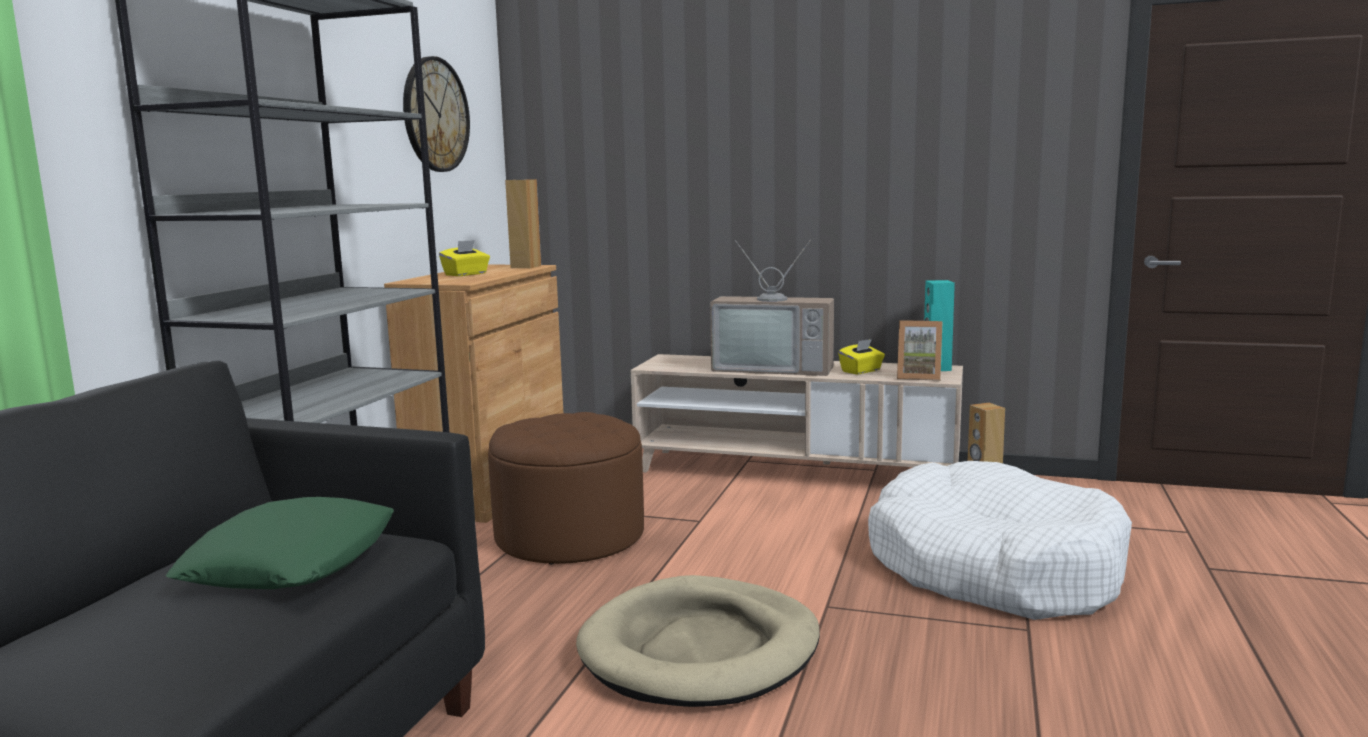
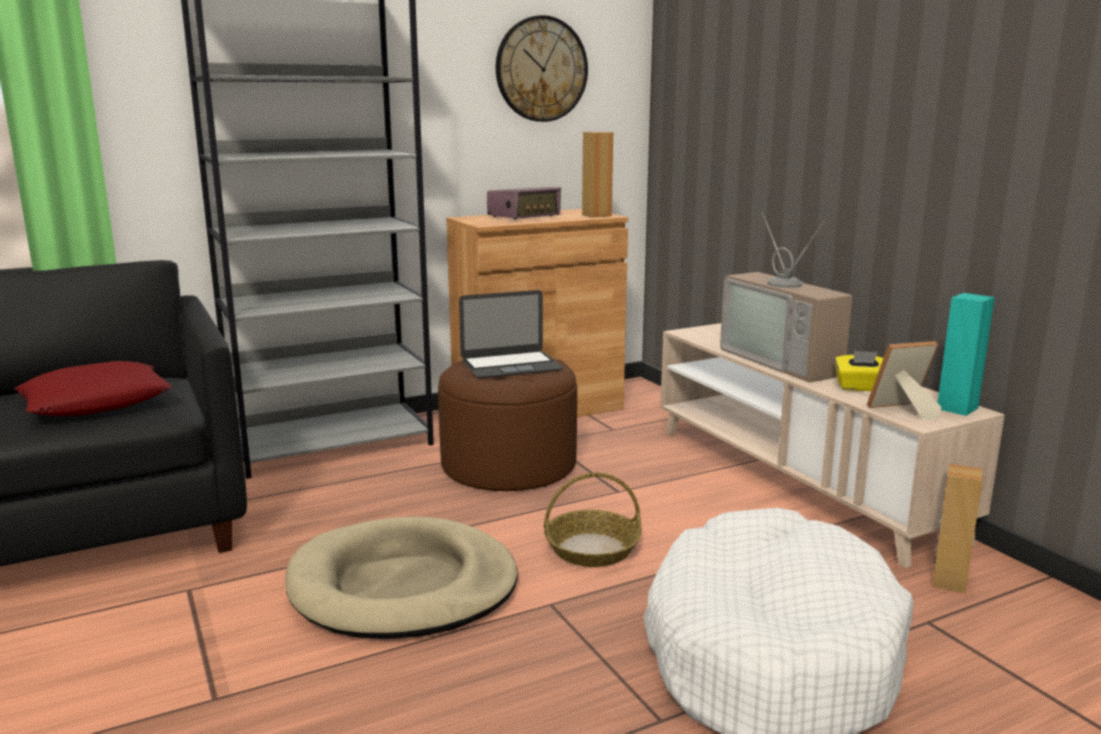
camera: 45 degrees right, 5 degrees up
(291, 561) = (96, 402): green pillow -> red pillow
(466, 274) = (524, 217): yellow tissue box -> radio
(563, 424) = (511, 365): none -> laptop
(771, 563) = (591, 549): none -> basket
(918, 377) = (902, 411): picture frame -> picture frame turned 105 degrees clockwise

